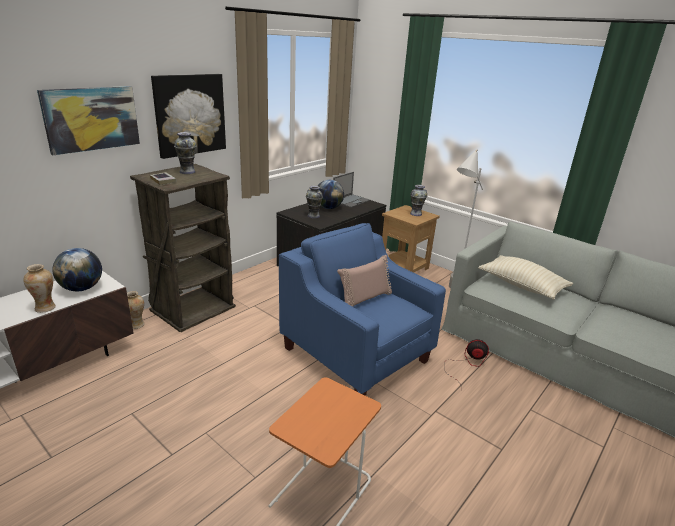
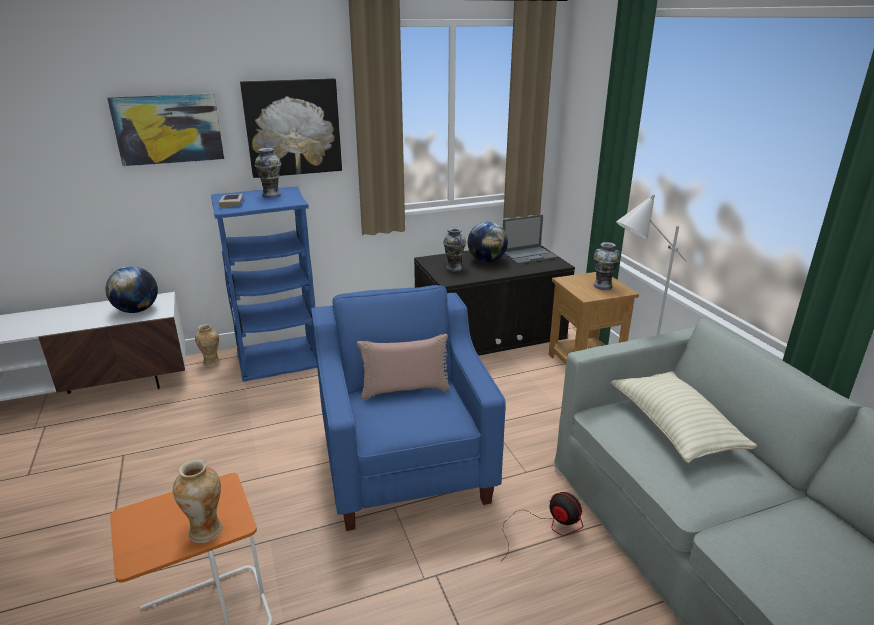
camera: 30 degrees right, 0 degrees up
(45, 308) = (88, 323): vase -> vase (206, 531)
(193, 308) = (280, 358): brown bookcase -> blue bookcase

